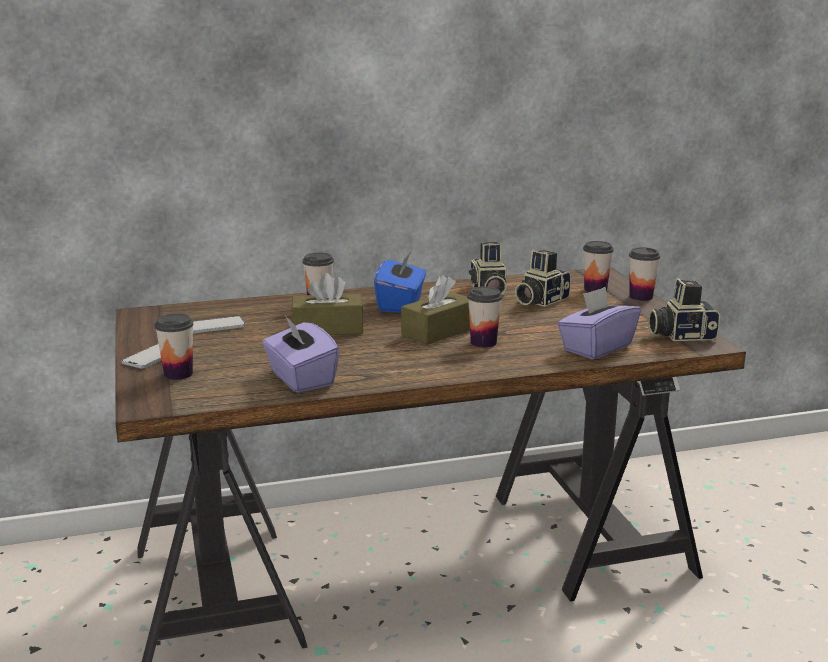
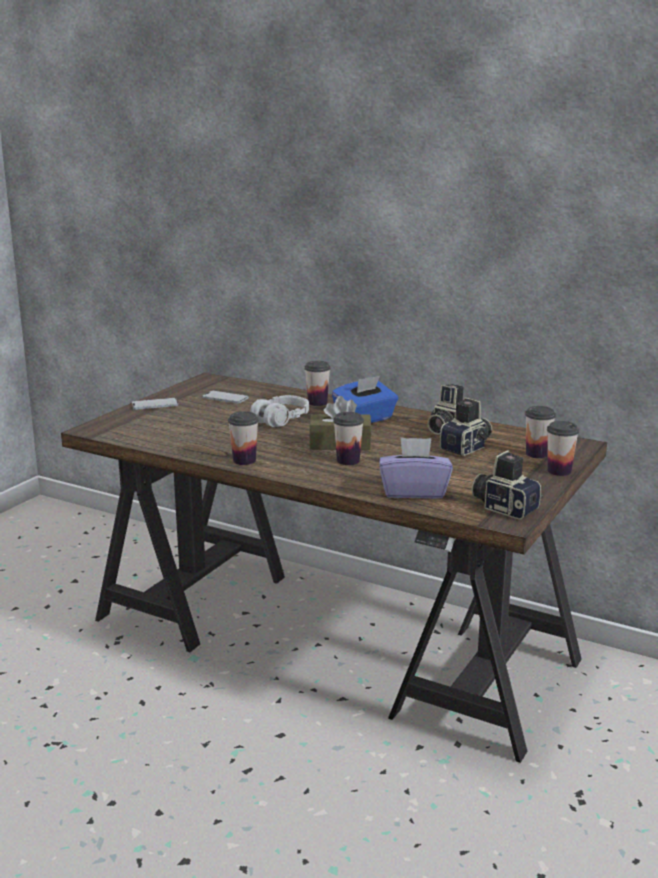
camera: 45 degrees right, 0 degrees up
(178, 374) = (142, 418): cup -> cup (244, 460)
(300, 379) = (191, 443): purple tissue box -> none
(328, 328) = (280, 420): brown tissue box -> grey headphones
(539, 301) = (468, 448): camera -> camera turned 135 degrees clockwise

